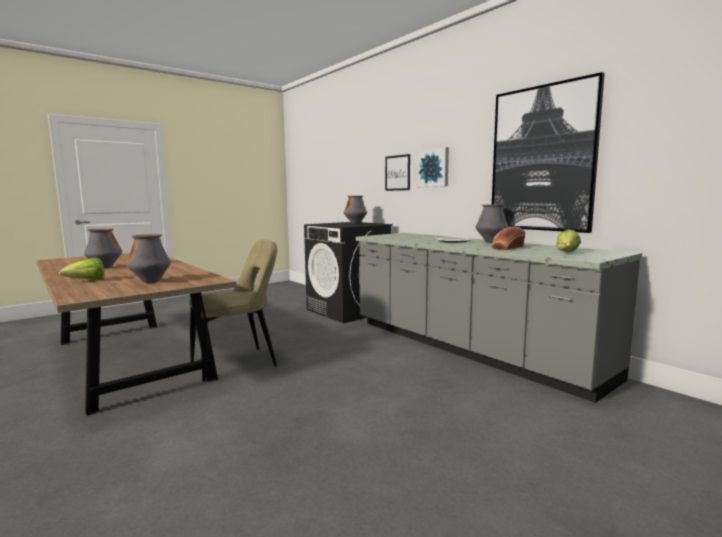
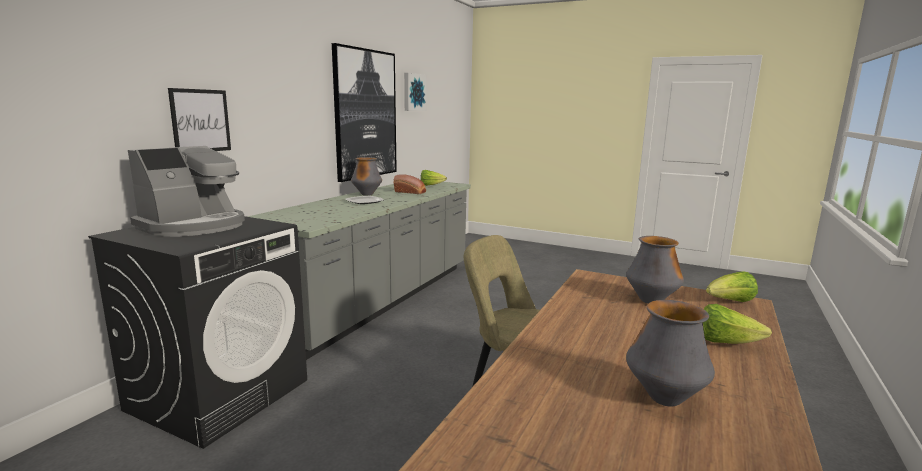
camera: 115 degrees left, 5 degrees up
(94, 294) = (730, 302): none -> lettuce
(355, 223) = (194, 226): vase -> coffee machine
(433, 168) = (267, 116): picture -> picture (414, 92)

